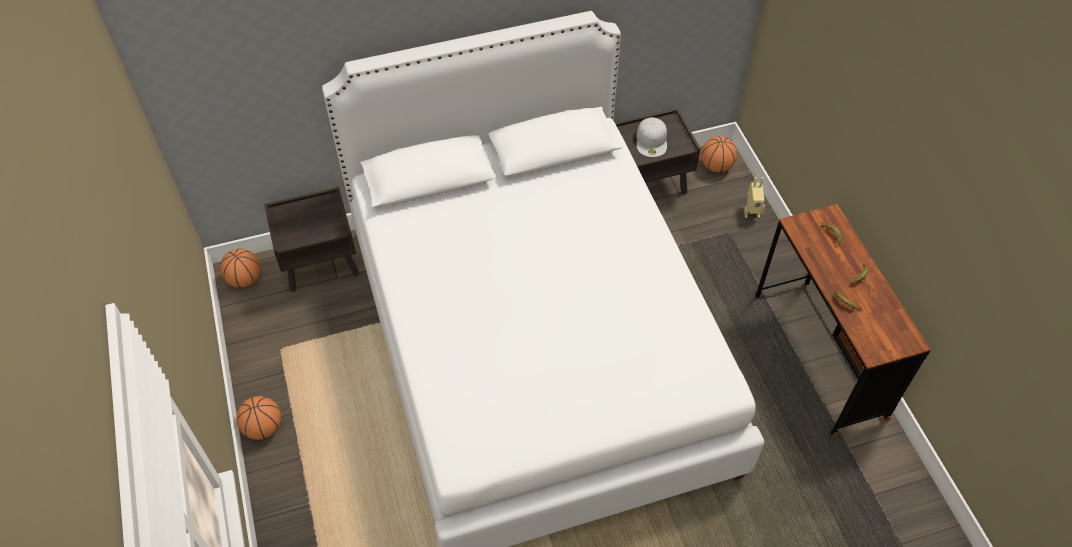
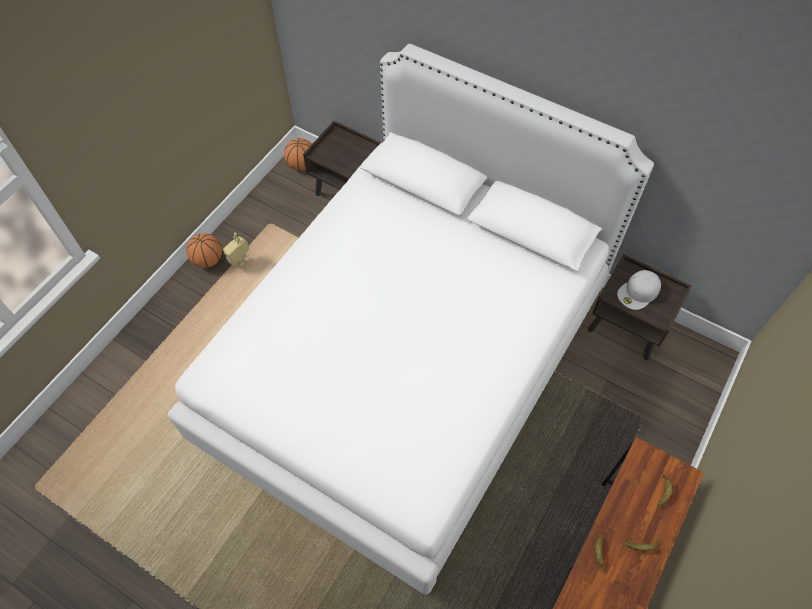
camera: 50 degrees right, 5 degrees up
(716, 166) = (698, 361): basketball -> none
(751, 212) = (682, 420): toy robot -> toy robot (241, 263)

